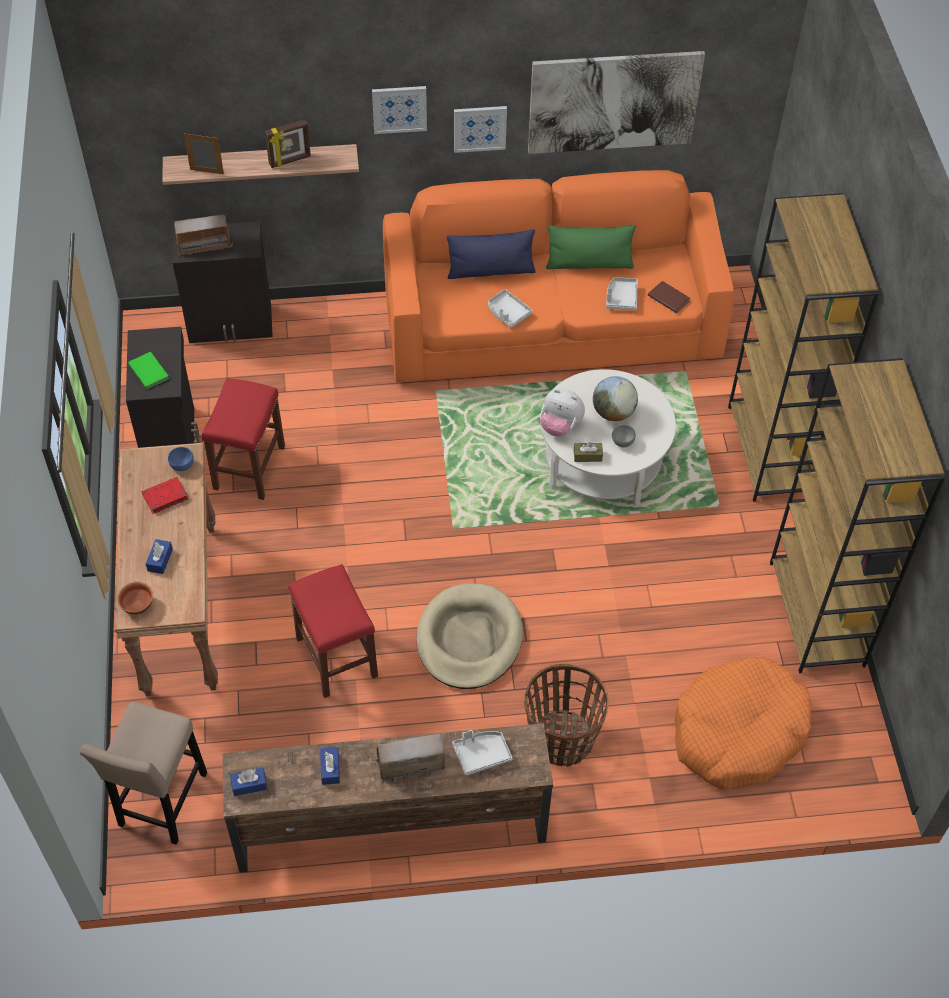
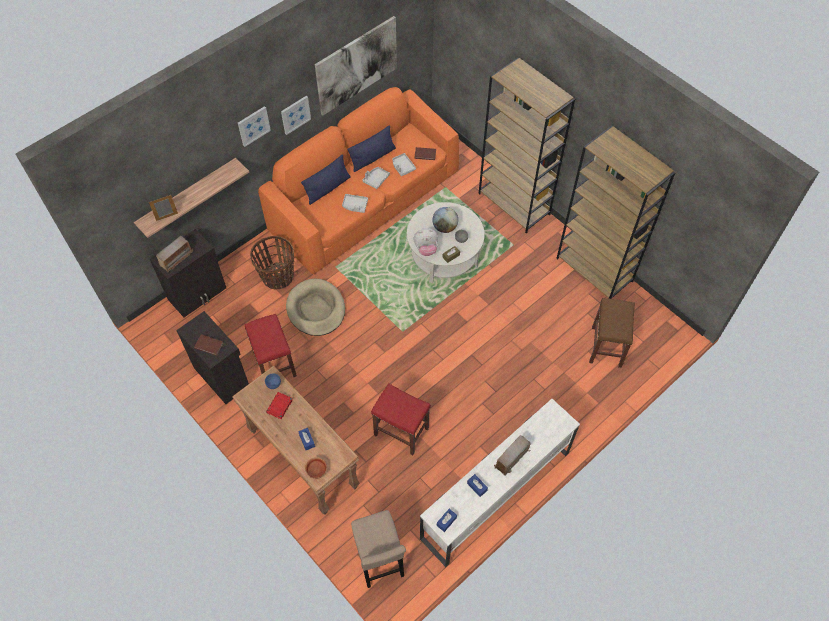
camera: 35 degrees left, 5 degrees up
(149, 371) = (209, 345): green book -> brown book
(290, 161) = (208, 186): picture frame -> none
(389, 826) = (495, 495): brown tv stand -> white tv stand
(469, 639) = (455, 381): beige dog bed -> beige dog bed (316, 309)
(481, 754) = (538, 432): grey tray -> grey tray (376, 179)
(561, 739) = (536, 401): basket -> basket (277, 277)
(589, 264) = (372, 158): green pillow -> blue pillow
(738, 732) = (606, 346): orange dog bed -> brown stool

